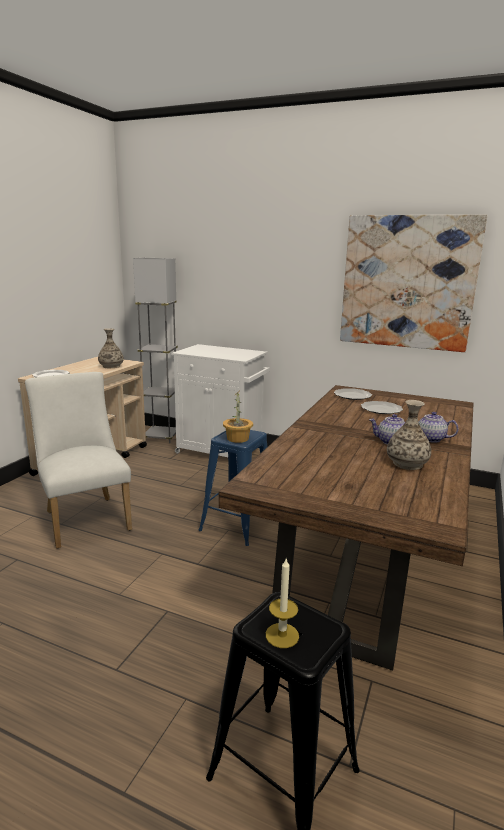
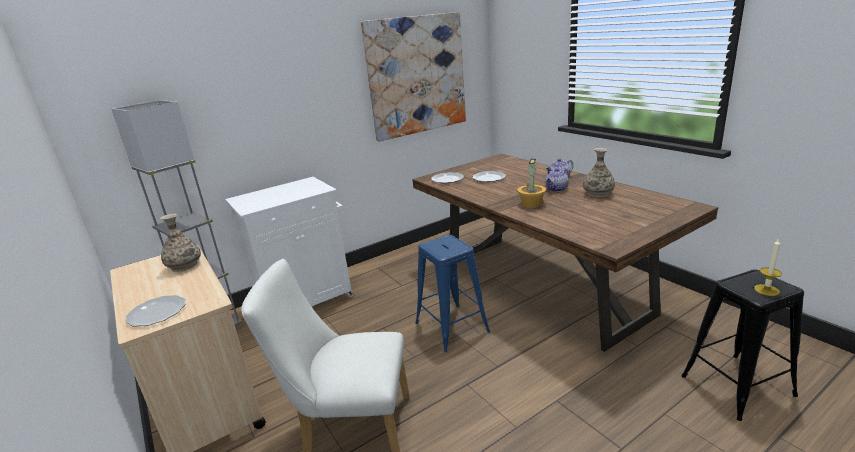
camera: 55 degrees left, 5 degrees up
(238, 438) = (452, 247): potted plant -> potted plant (531, 203)

